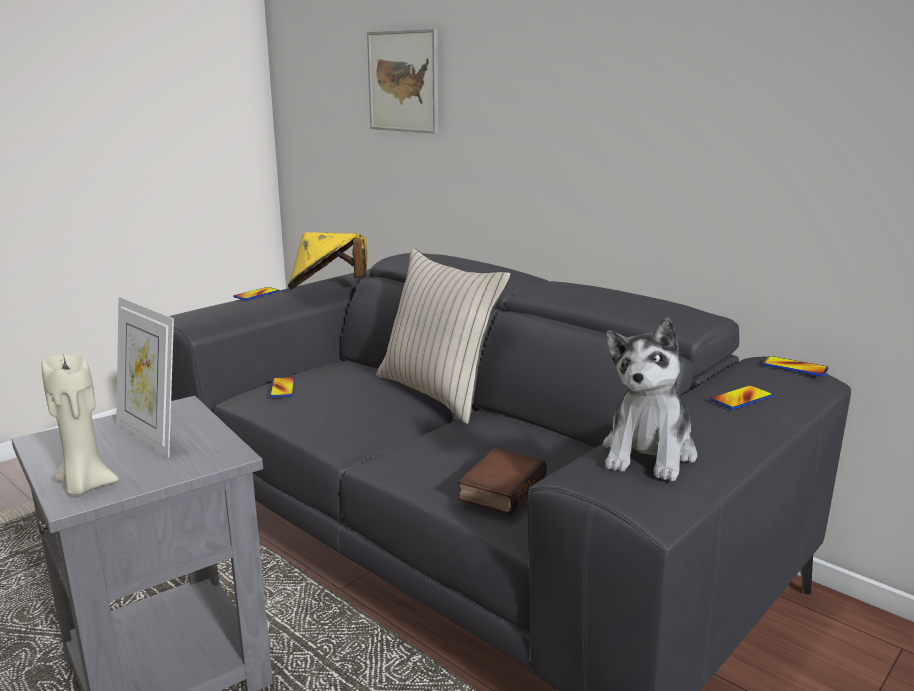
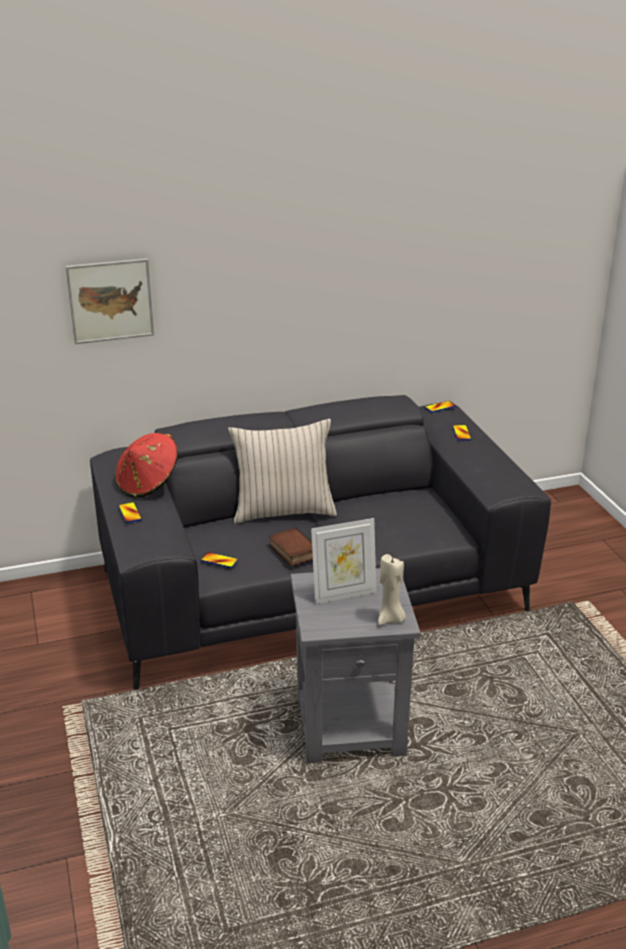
camera: 60 degrees left, 10 degrees up
(326, 288) = (148, 484): yellow hat -> red hat
(500, 487) = (420, 528): book -> book (292, 551)
(649, 453) = (493, 473): plush toy -> none

